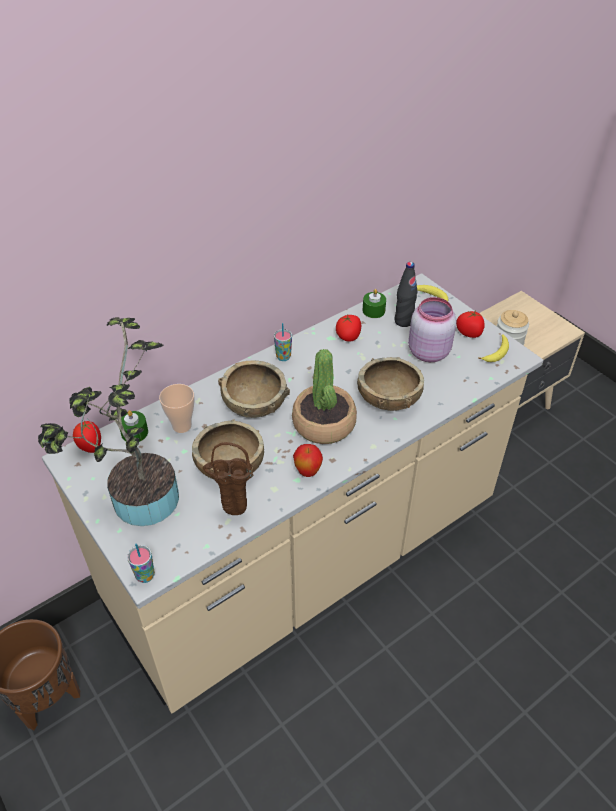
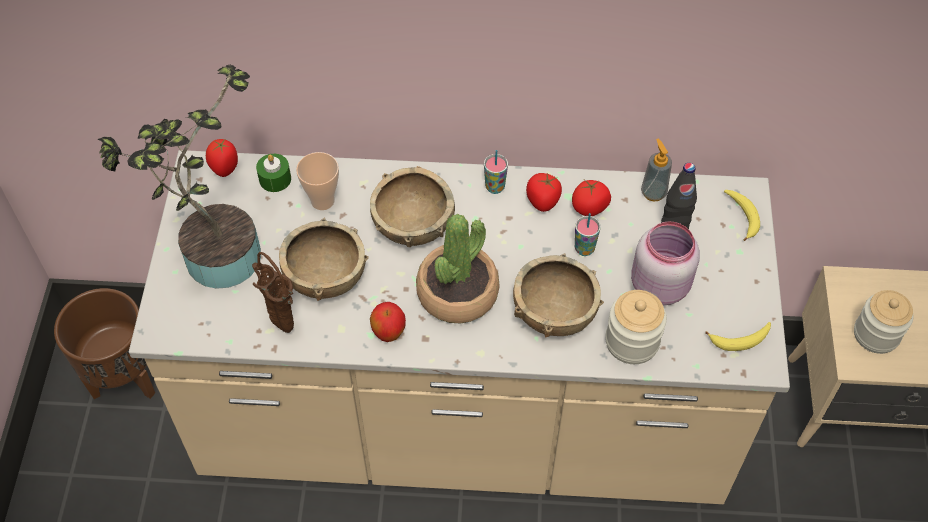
camera: 40 degrees right, 10 degrees up
(145, 576) = (156, 331): cup -> cup (584, 249)
(373, 310) = (653, 192): green candle -> soap dispenser
(446, 387) = (632, 341): none -> jar
(469, 333) = (736, 293): tomato -> tomato (543, 201)

